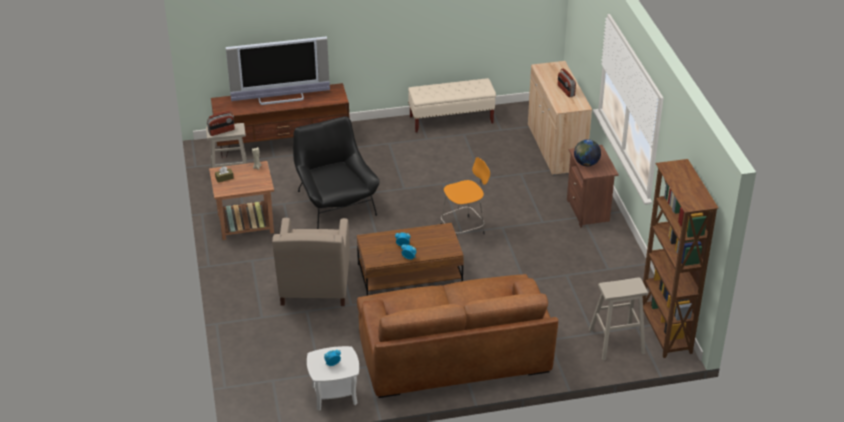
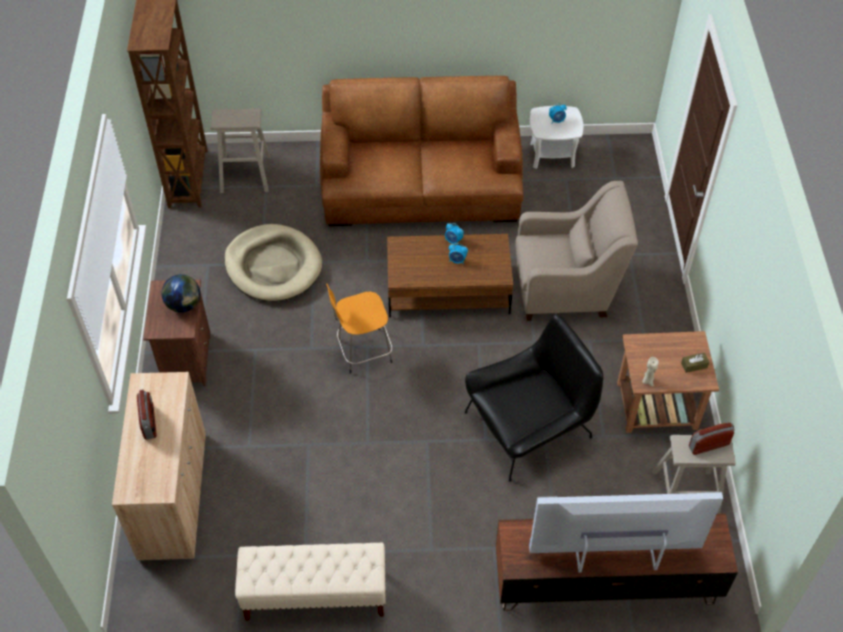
camera: 170 degrees left, 15 degrees up
(314, 286) = (566, 288): beige armchair -> beige armchair turned 75 degrees clockwise
(335, 203) = (529, 426): black armchair -> black armchair turned 105 degrees counterclockwise
(555, 274) = (273, 266): none -> beige dog bed

